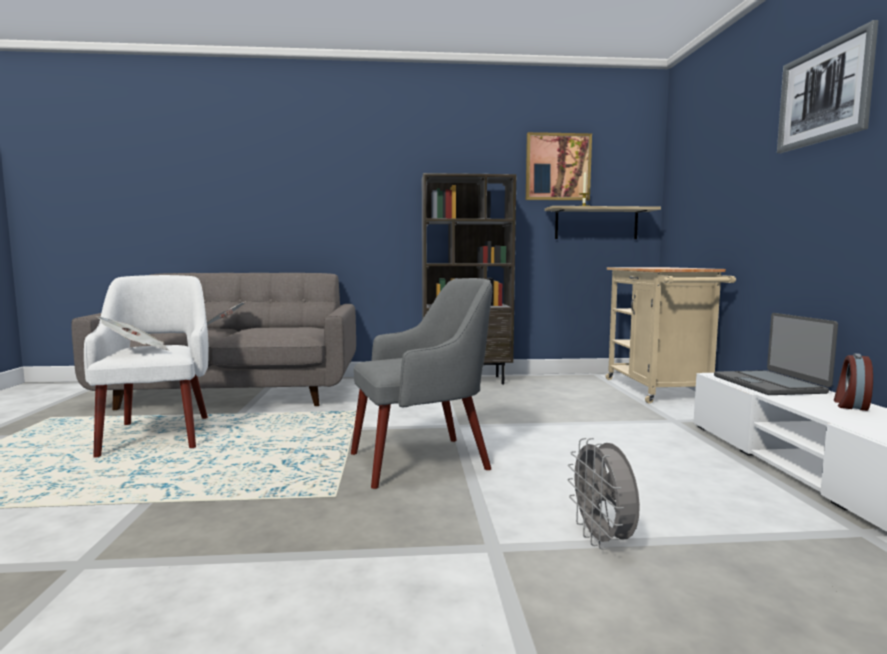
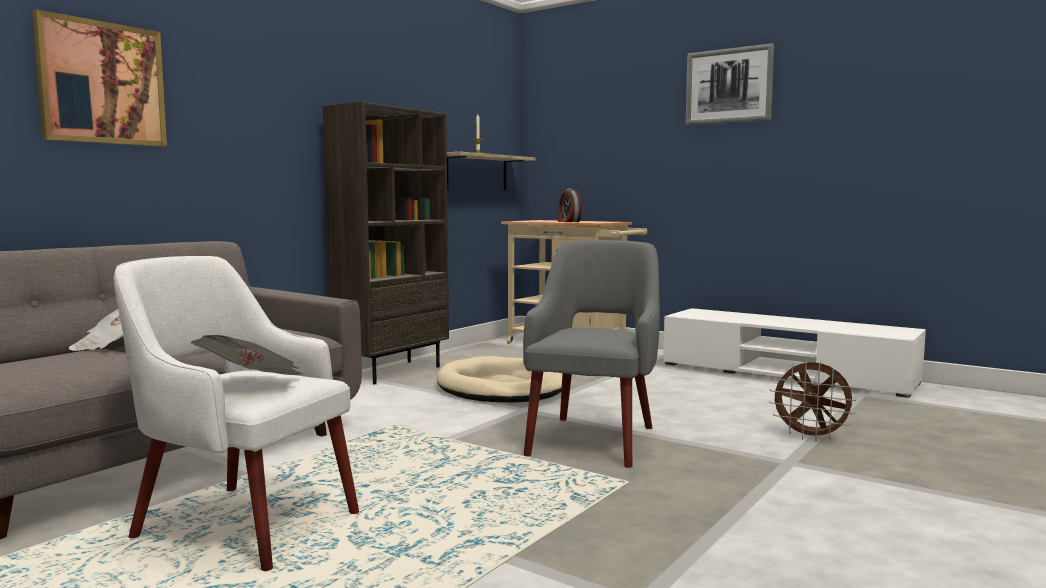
camera: 50 degrees left, 0 degrees up
(493, 407) = (501, 387): none -> beige dog bed
(557, 167) = (445, 105): picture -> picture (102, 83)
(603, 540) = (811, 437): grey fan -> brown fan
(769, 384) = (724, 316): laptop -> none
(850, 405) = (791, 320): alarm clock -> alarm clock (568, 221)

